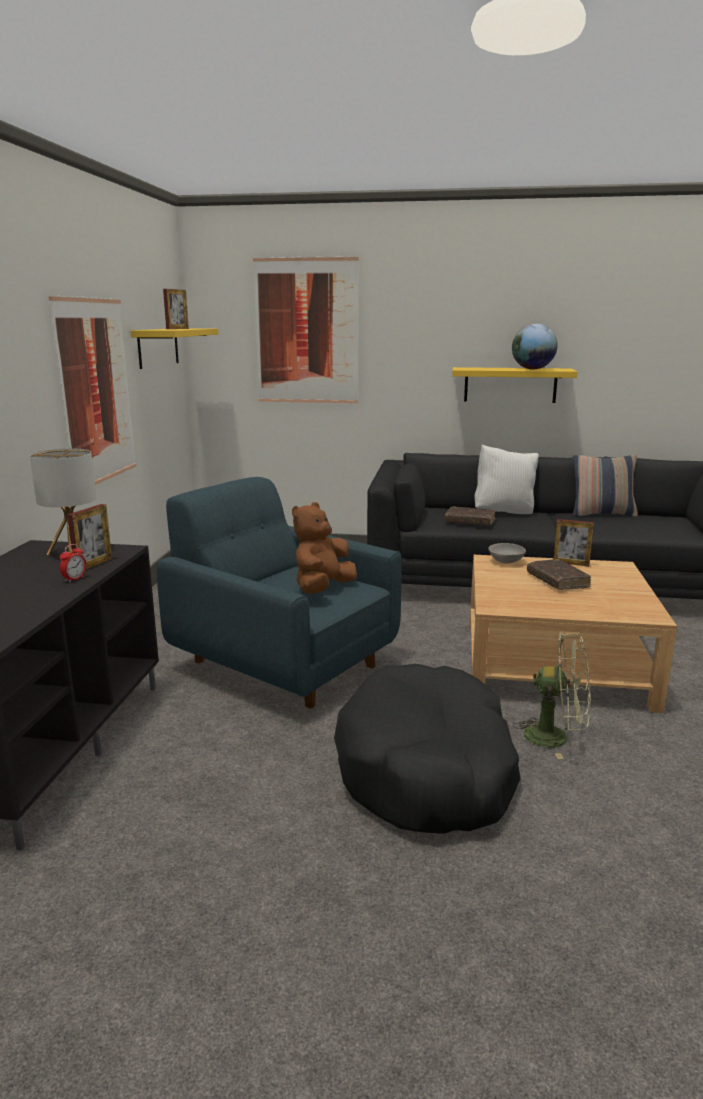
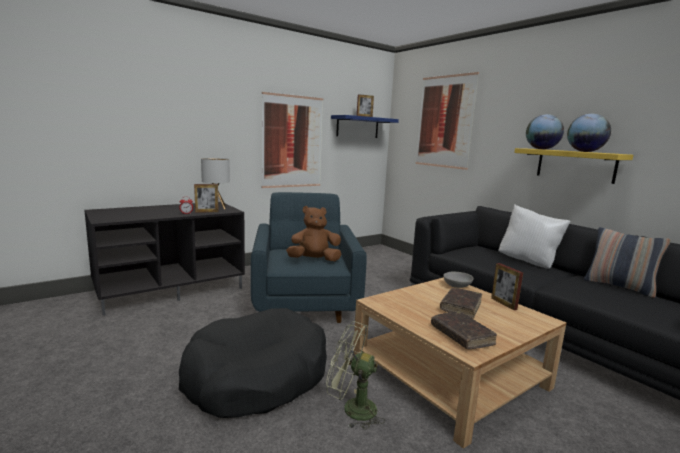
camera: 45 degrees right, 5 degrees down
(158, 347) = (357, 127): yellow shelf -> blue shelf
(470, 521) = (484, 259): brown book -> brown book (461, 336)
(477, 368) = (541, 149): none -> globe
(555, 737) = (352, 409): green fan -> green fan turned 135 degrees clockwise

